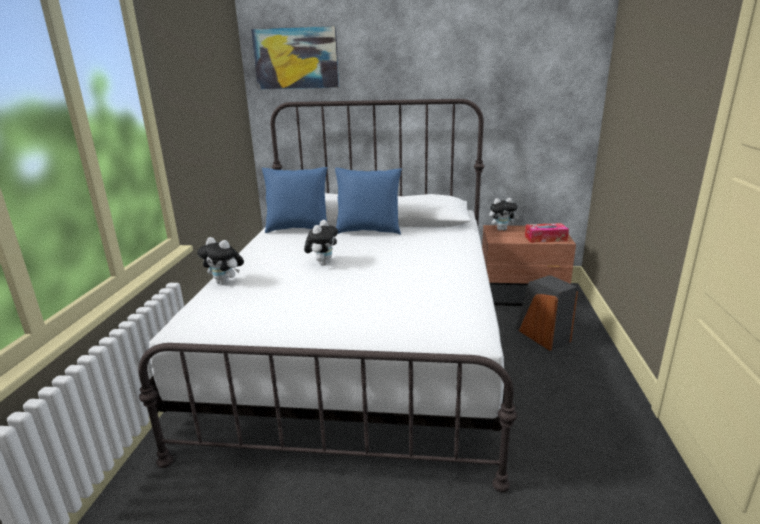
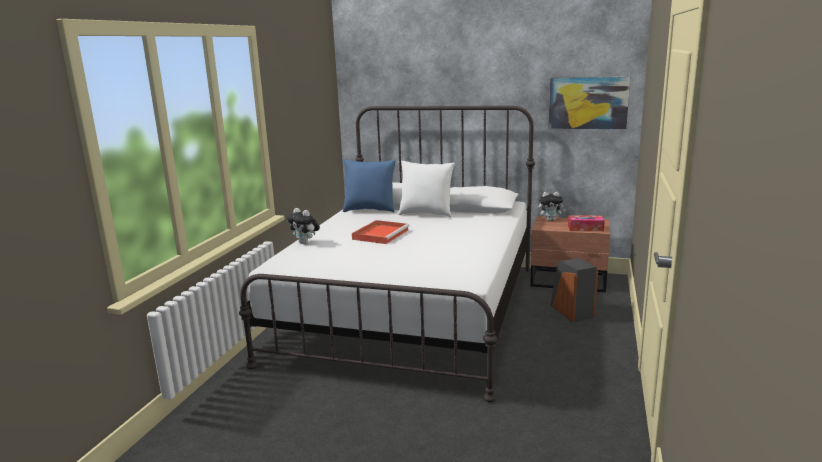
camera: 10 degrees right, 5 degrees down
(296, 58) = (379, 71): picture -> picture (588, 103)
(323, 263) = (381, 234): plush toy -> red tray
(368, 231) = (426, 214): blue pillow -> white pillow

